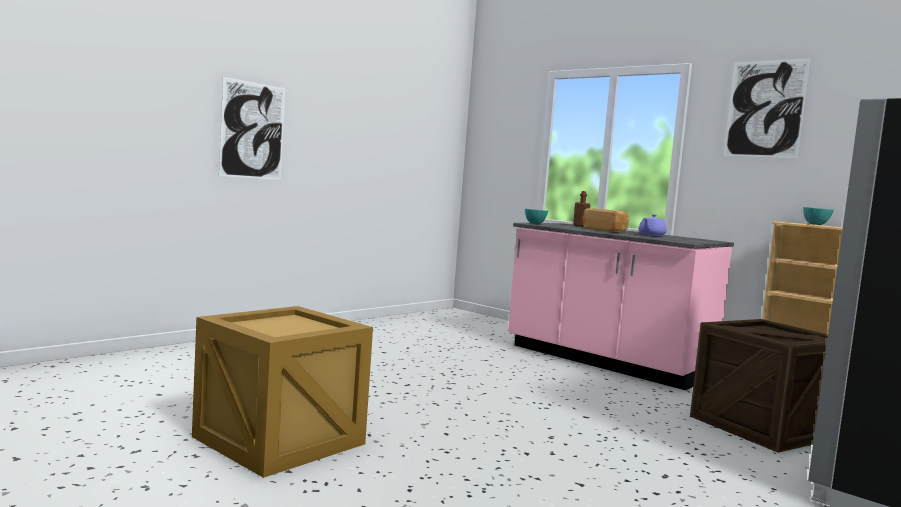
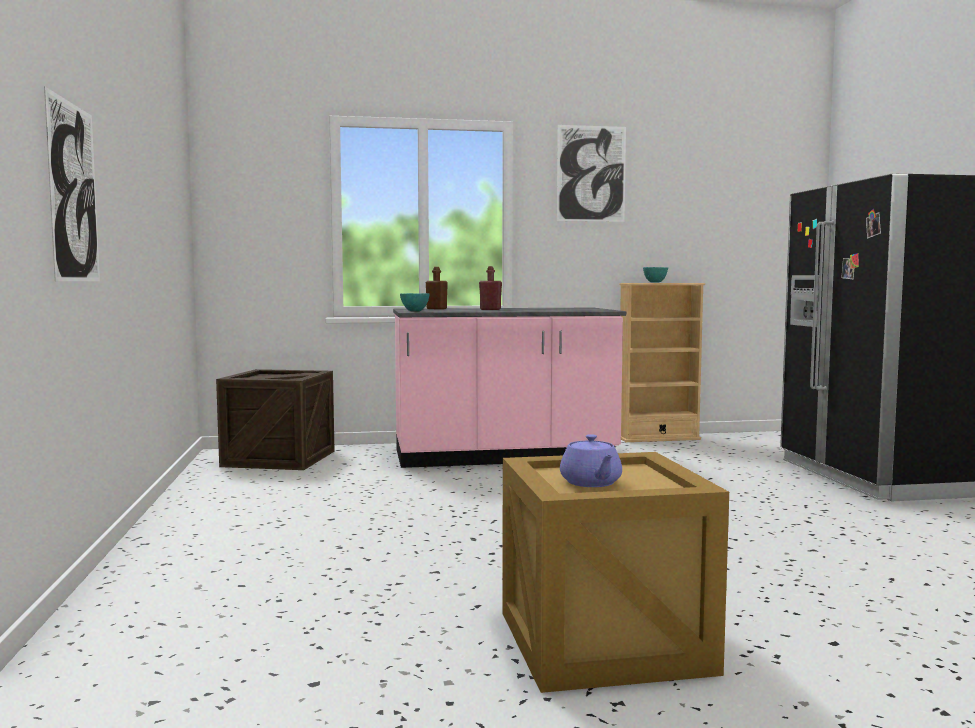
camera: 50 degrees left, 0 degrees up
(605, 230) = (490, 309): bread -> red bottle
(651, 235) = (541, 309): purple teapot -> purple teapot (591, 483)
(762, 427) = (722, 468): crate -> crate (279, 458)

